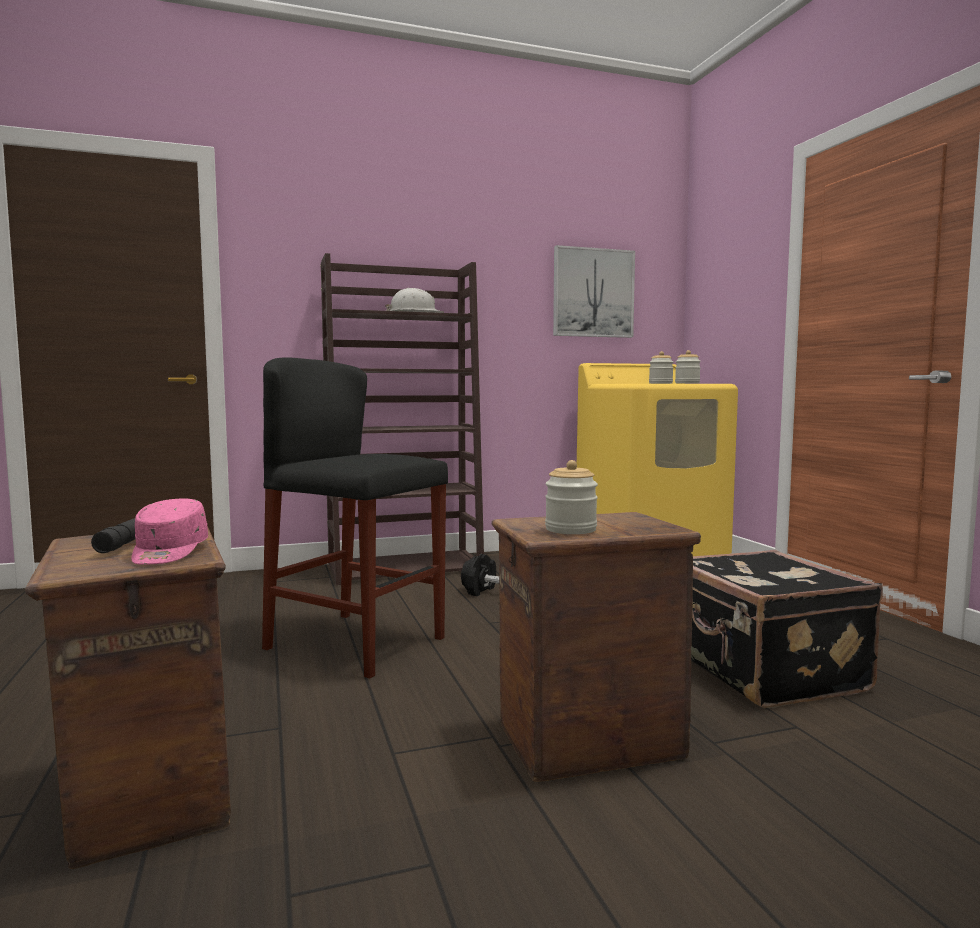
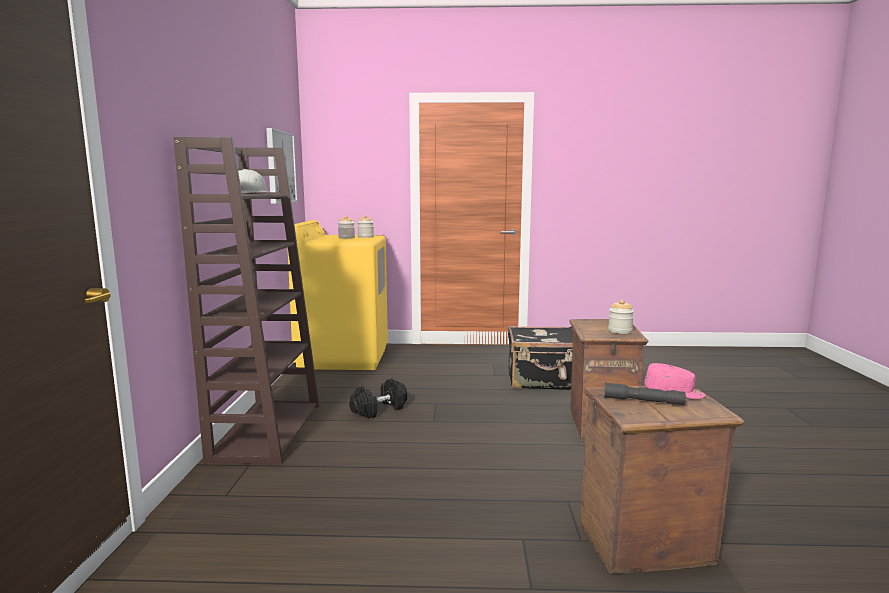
camera: 70 degrees left, 5 degrees up
(356, 643) = (440, 467): black stool -> none

